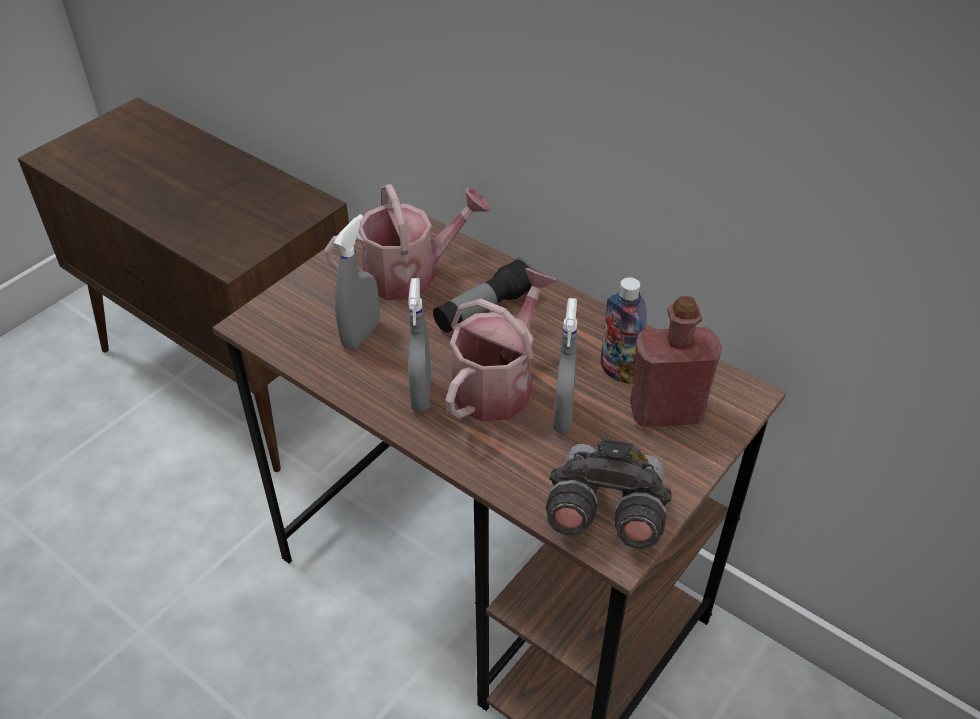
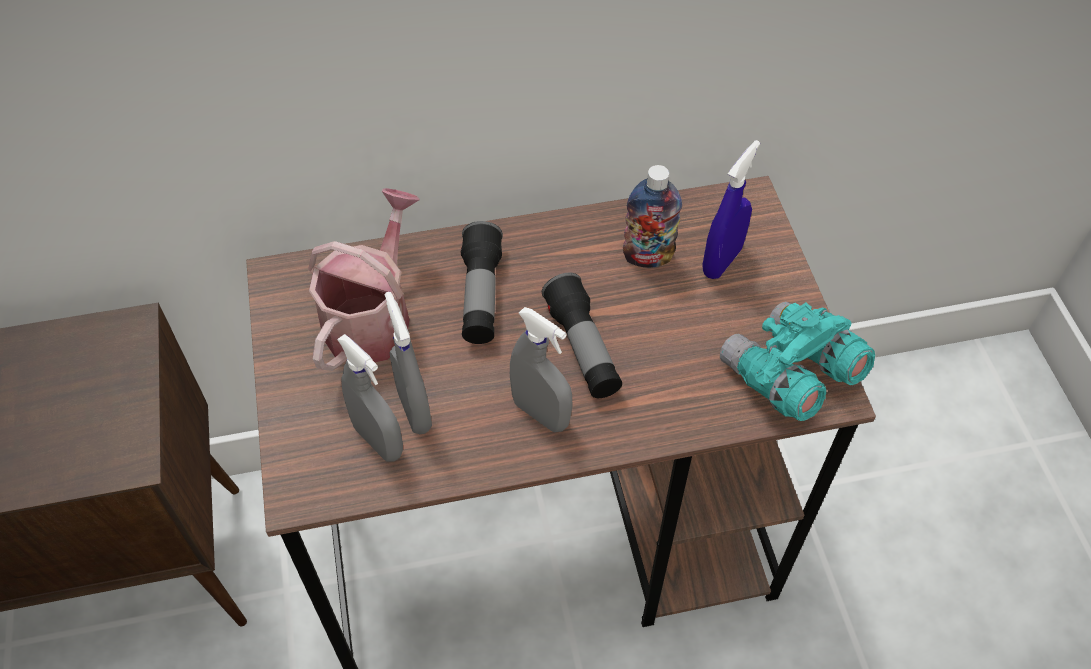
camera: 50 degrees left, 10 degrees up
(498, 383) = (582, 348): watering can -> flashlight
(563, 415) = (662, 329): grey spray bottle -> grey spray bottle (378, 441)
(605, 513) = (789, 376): grey binoculars -> turquoise binoculars
(666, 412) = (722, 261): red bottle -> blue spray bottle

